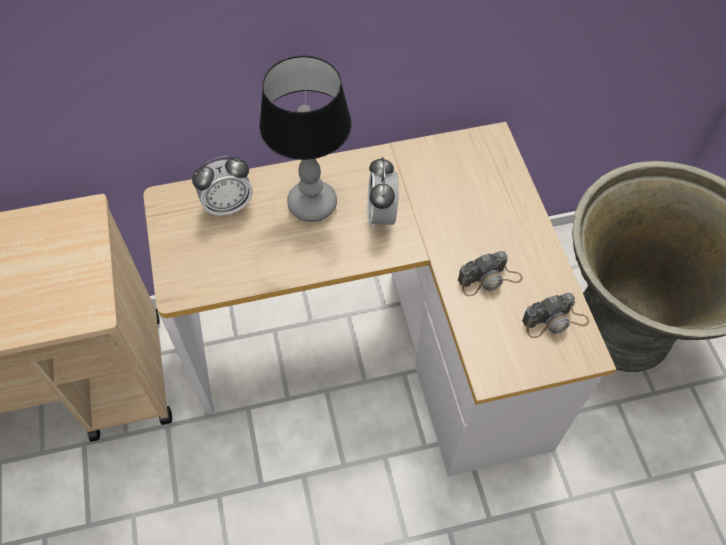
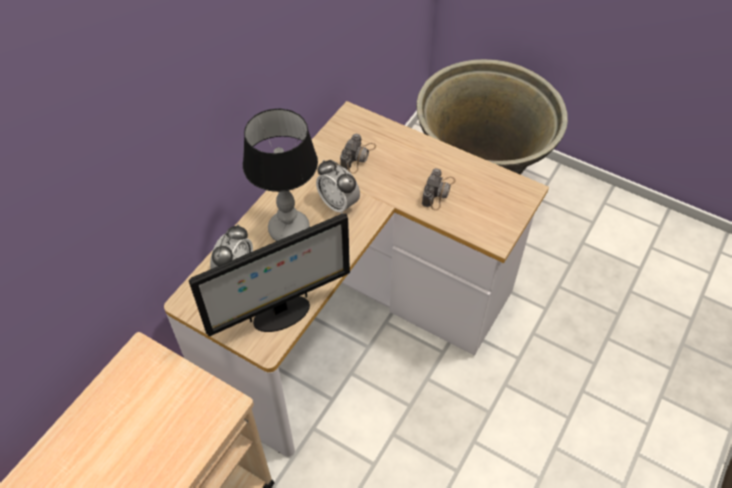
camera: 45 degrees left, 5 degrees down
(219, 274) = (281, 315): none -> monitor
(555, 321) = (495, 187): camera -> camera (358, 156)

